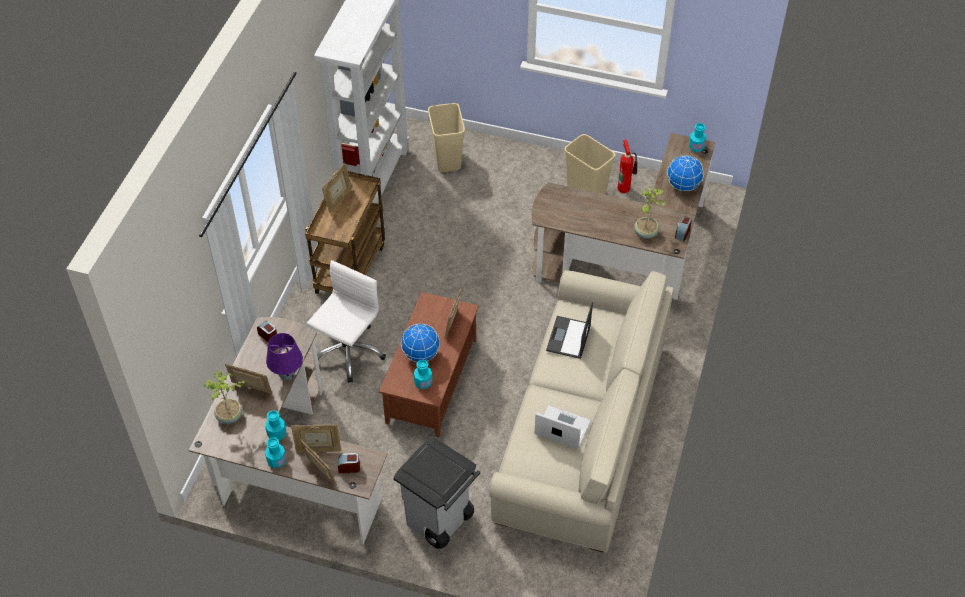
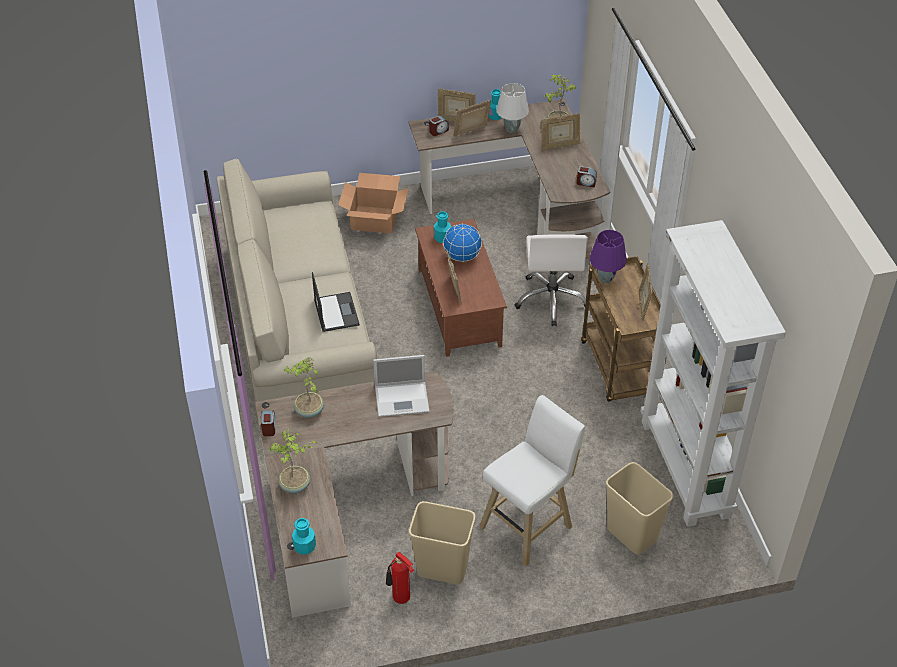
camera: 150 degrees right, 5 degrees down
(277, 434) = (511, 129): turquoise bottle -> white table lamp
(287, 376) = (542, 164): purple table lamp -> purple table lamp (605, 278)
(439, 521) = (374, 219): grey trash can -> cardboard box
(509, 193) = (529, 525): none -> white stool
(561, 428) = (298, 242): laptop -> laptop (403, 399)
(683, 185) = (295, 486): globe -> potted plant

